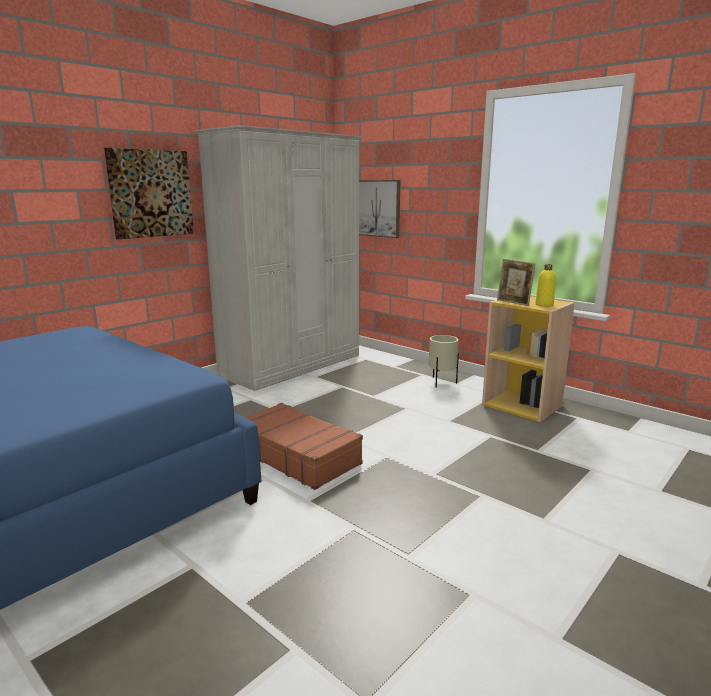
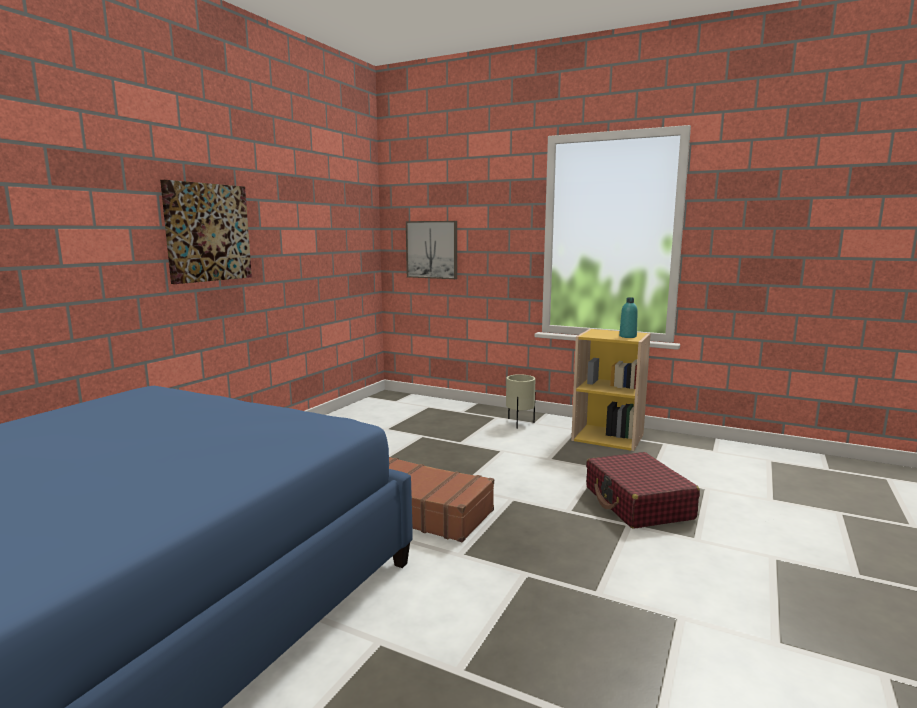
camera: 15 degrees left, 5 degrees down
(293, 365) = (354, 419): white wardrobe -> none
(508, 475) = (638, 503): none -> red suitcase
(513, 303) = (599, 336): picture frame -> none
(544, 305) = (627, 336): yellow bottle -> turquoise bottle

